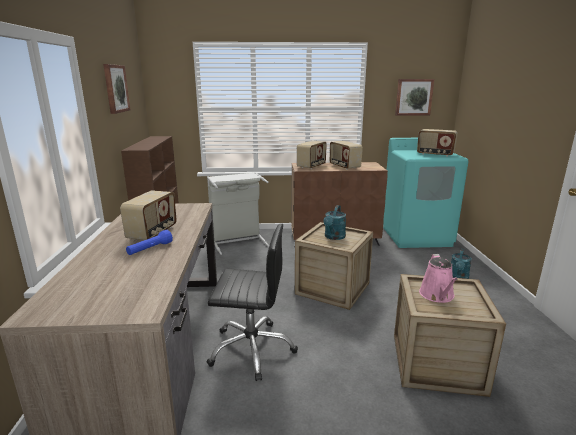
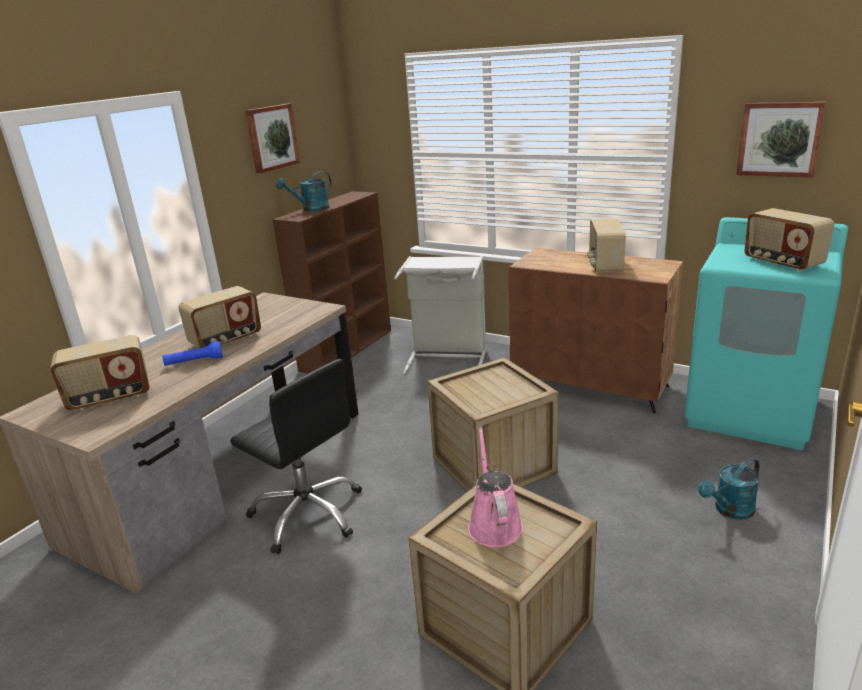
camera: 35 degrees right, 5 degrees up
(312, 166) = (553, 258): radio -> radio (110, 397)
(334, 237) = (489, 388): turquoise watering can -> turquoise watering can (311, 209)
(437, 296) = (493, 524): pink watering can -> pink watering can turned 135 degrees clockwise

